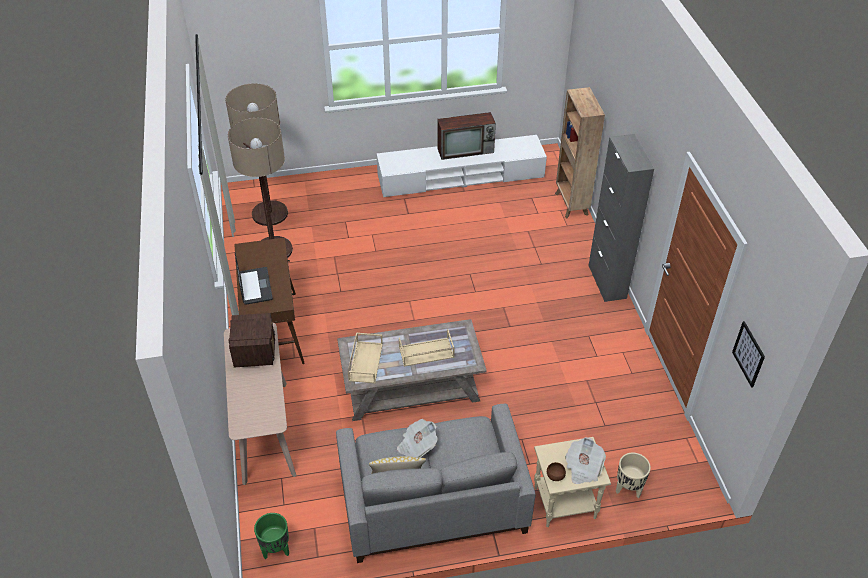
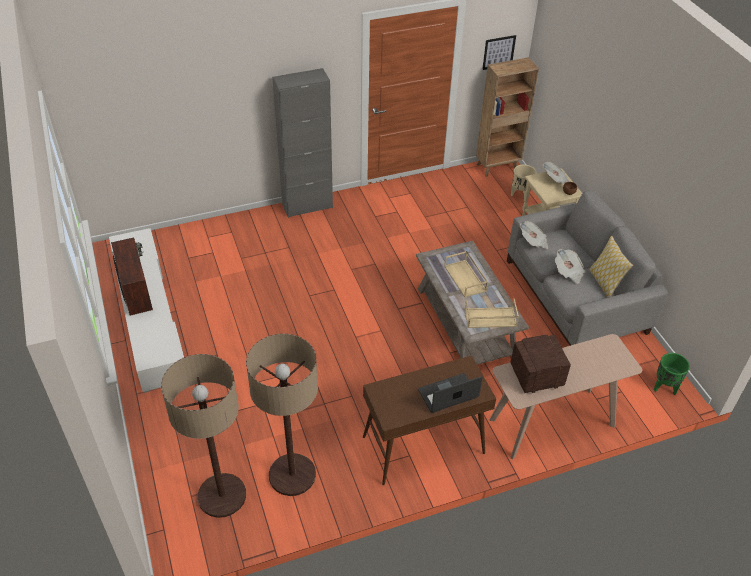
camera: 100 degrees left, 0 degrees up
(474, 424) = (533, 242): none -> newspaper
(571, 205) = (199, 230): brown bookcase -> brown bookcase (498, 167)

